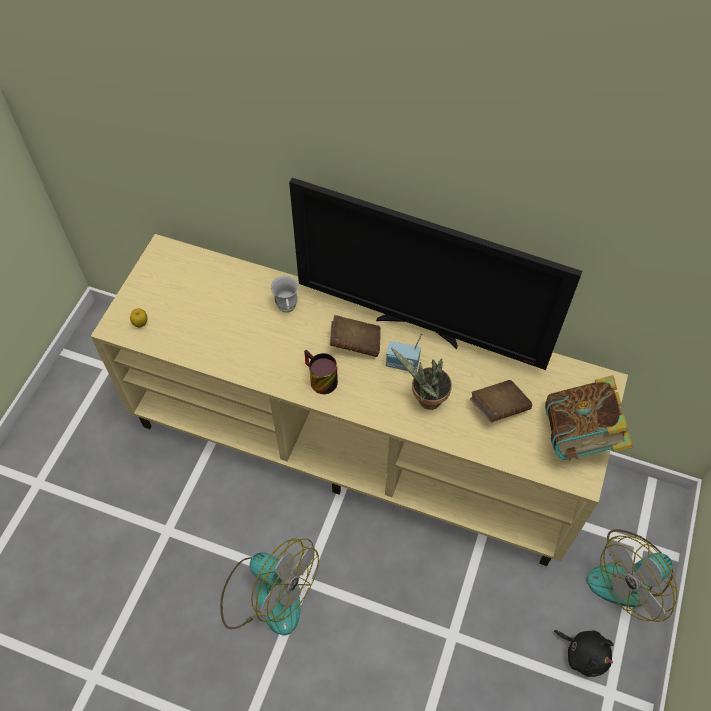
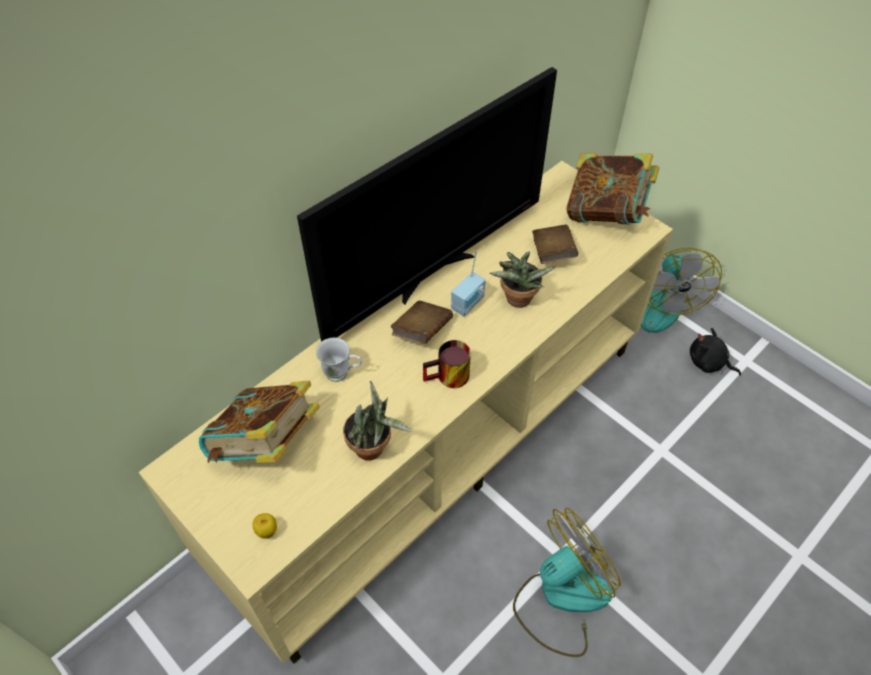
camera: 65 degrees left, 5 degrees down
(206, 291) = (266, 444): none -> book
(232, 357) = (374, 448): none -> potted plant
(584, 654) = (708, 363): black plush toy -> black plush toy turned 120 degrees counterclockwise

